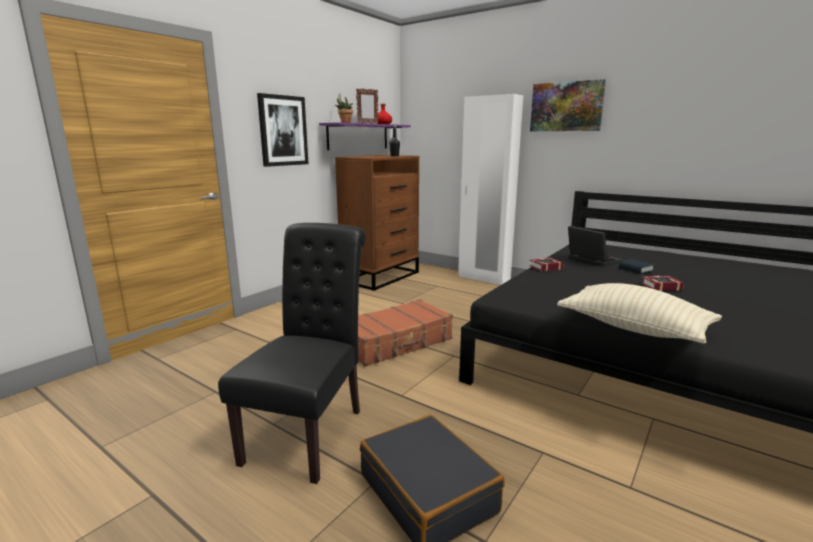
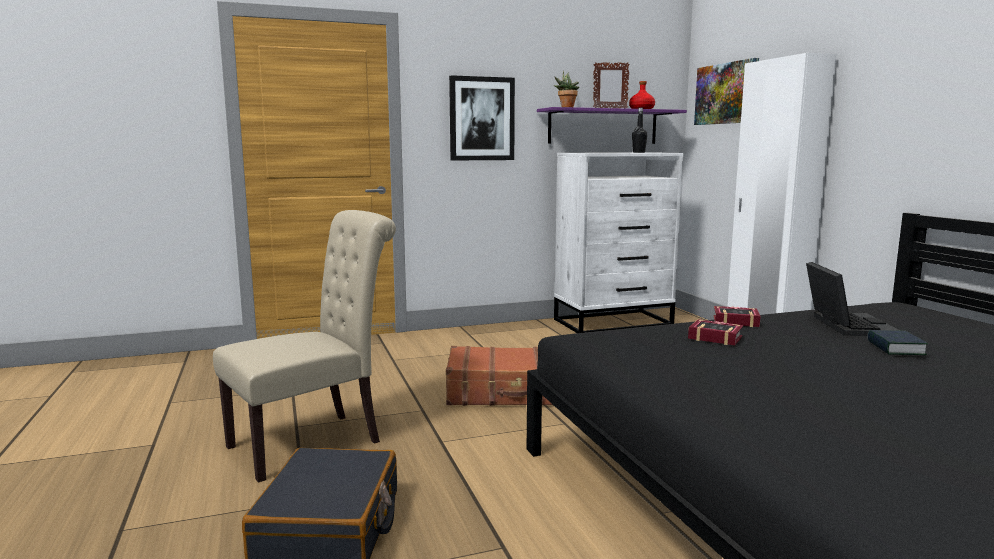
camera: 35 degrees right, 5 degrees down
(309, 431) = (314, 442): black chair -> beige chair
(381, 277) = (614, 322): brown dresser -> white dresser
(566, 107) = (900, 67): picture -> picture (726, 93)
(633, 328) = (672, 403): beige pillow -> none
(659, 286) = (871, 373): book -> book (713, 337)

